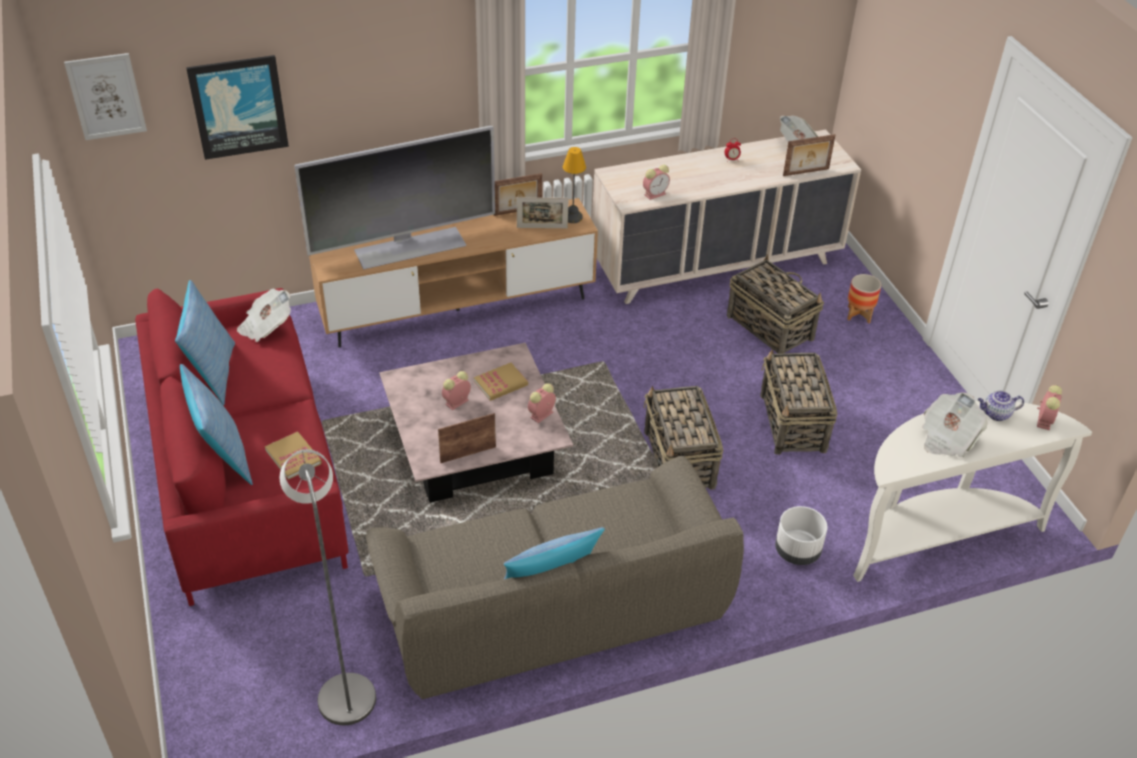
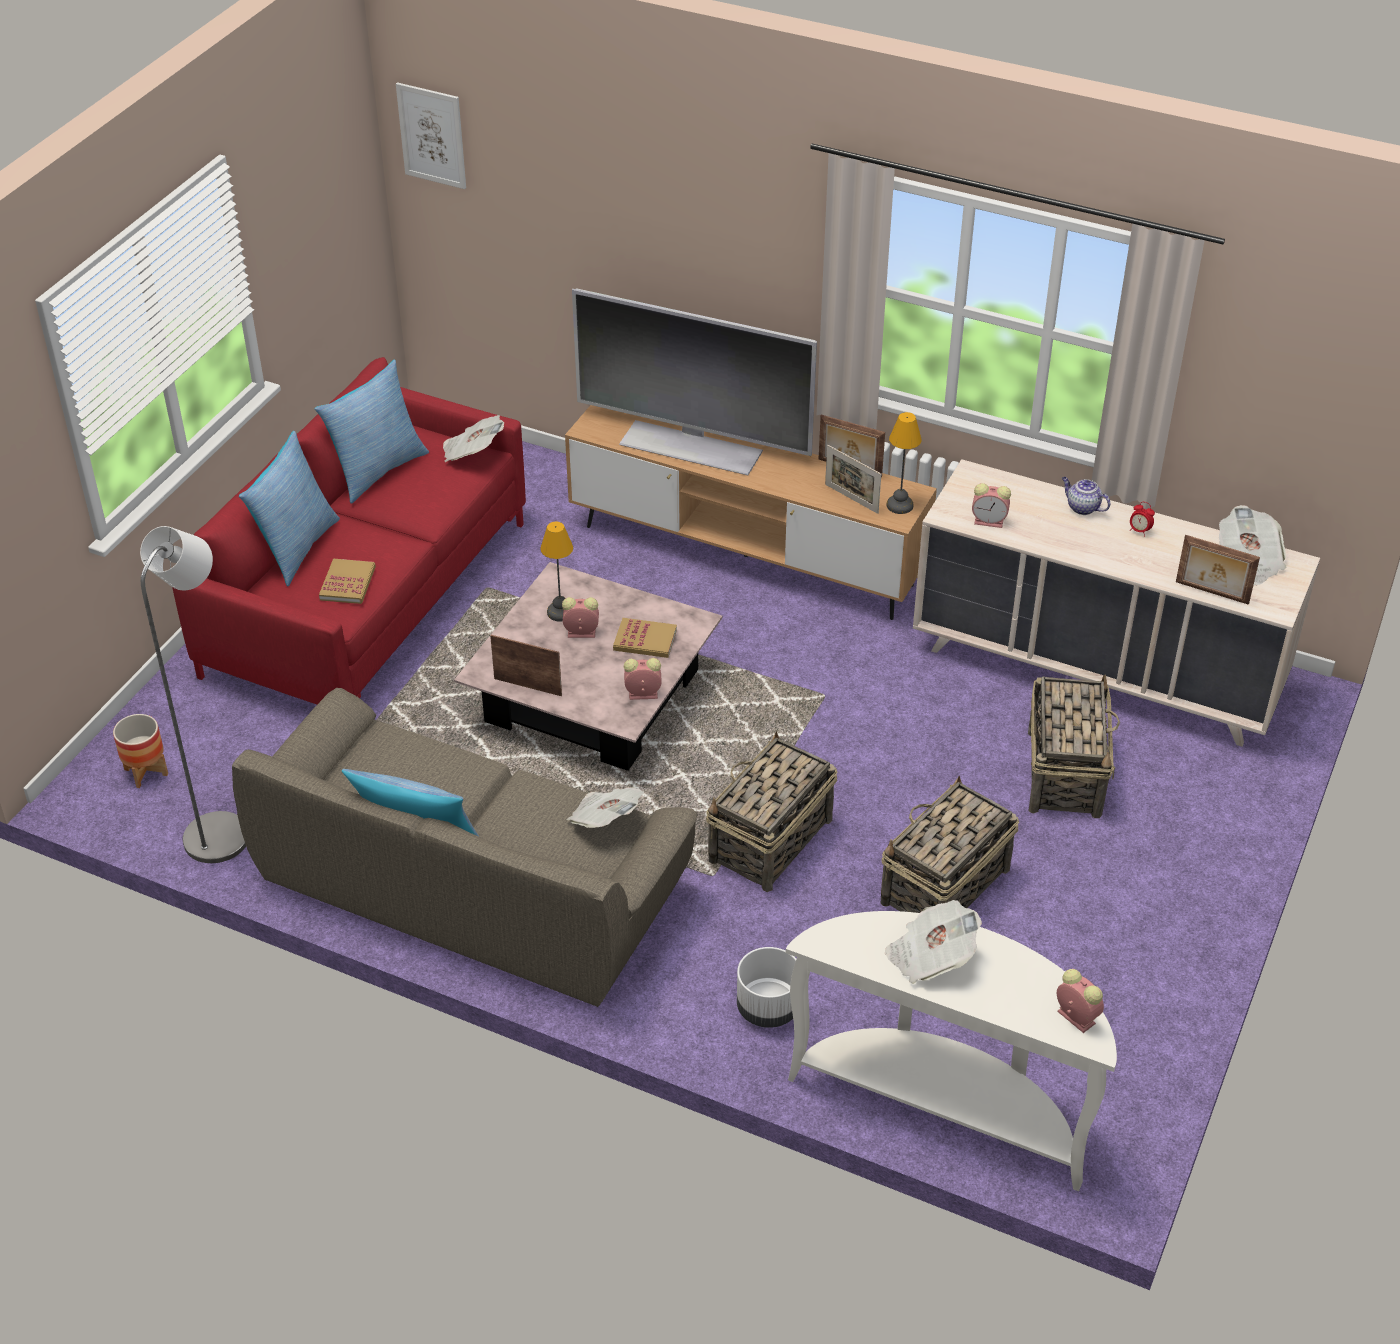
camera: 45 degrees right, 0 degrees up
(238, 106) = (561, 201): picture -> none
(428, 398) = (560, 613): none -> table lamp
(628, 499) = (605, 820): none -> newspaper
(859, 314) = (1198, 826): planter -> planter (146, 772)
(995, 414) = (1025, 973): teapot -> teapot (1082, 507)
(1044, 420) = (1074, 1016): alarm clock -> alarm clock turned 105 degrees counterclockwise

